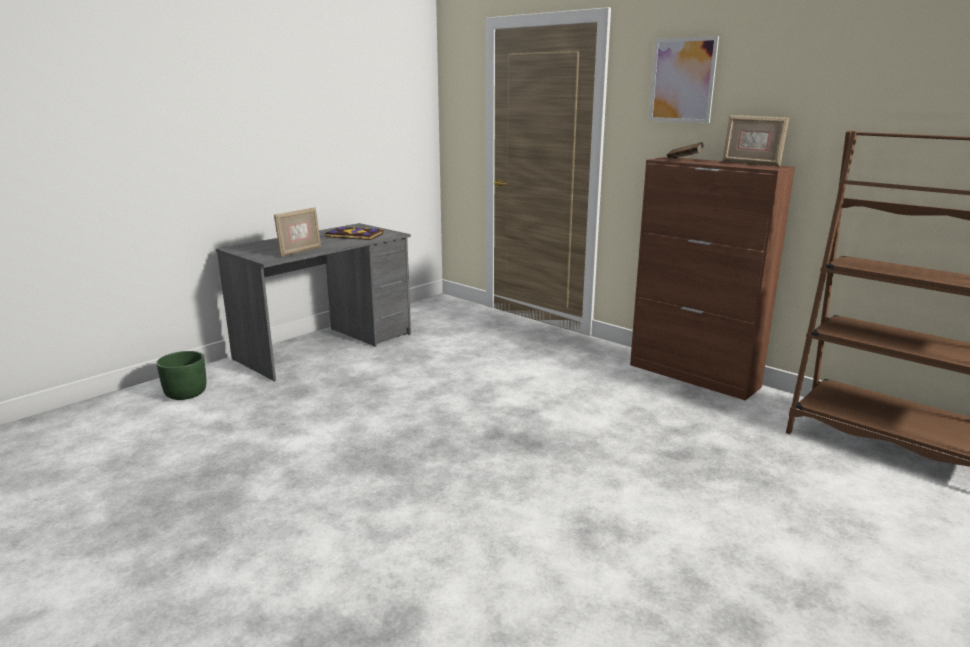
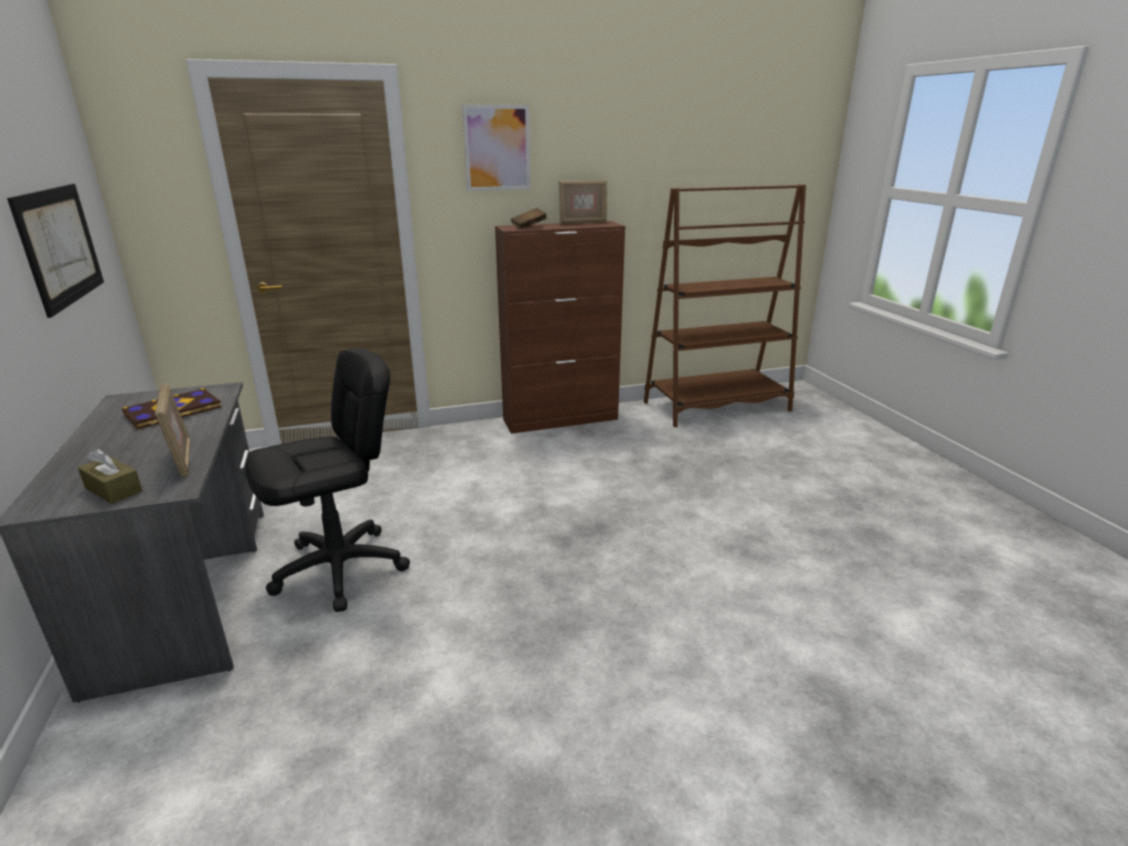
camera: 60 degrees left, 5 degrees up
(185, 394) = (131, 792): green planter -> none
(260, 252) = (113, 489): none -> brown tissue box
(365, 131) = (60, 246): none -> picture
(381, 373) = (340, 569): none -> black office chair

